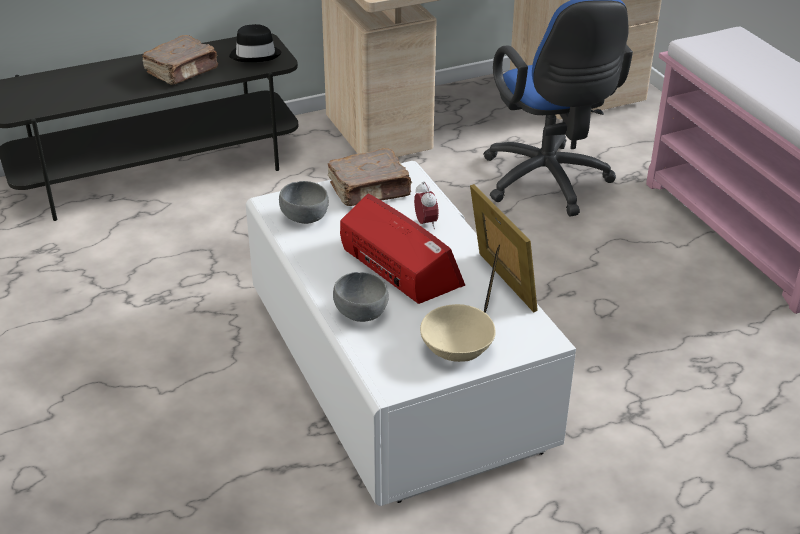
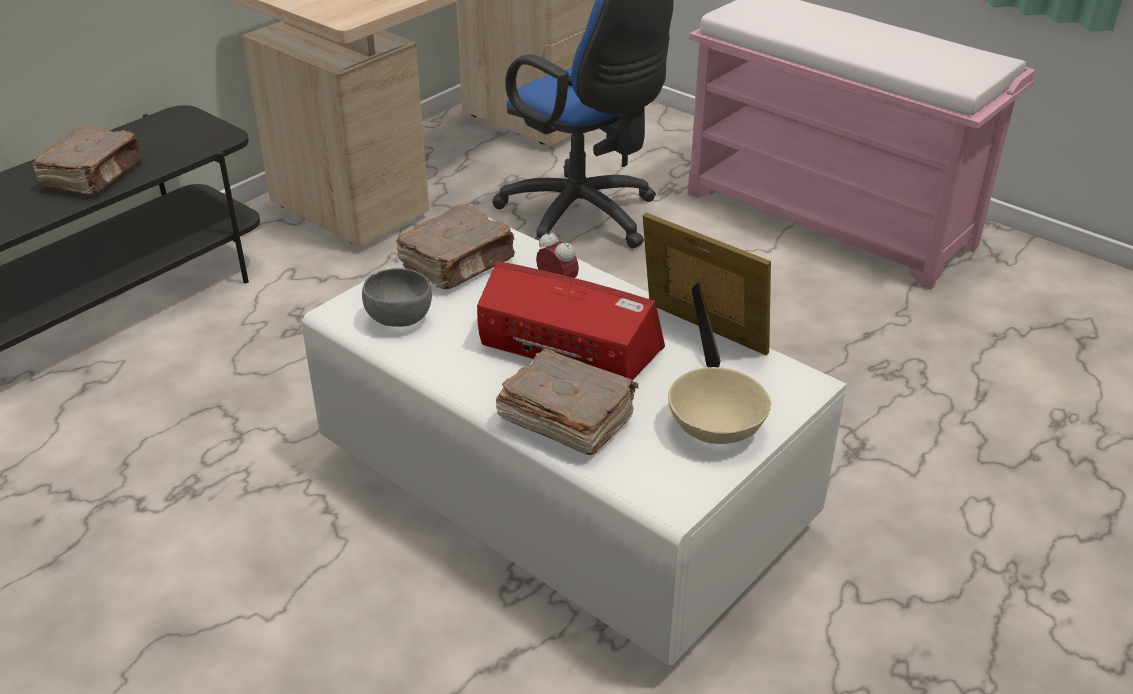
camera: 25 degrees left, 0 degrees up
(255, 54) = (184, 134): black hat -> none
(361, 313) = (565, 419): grey bowl -> brown book

